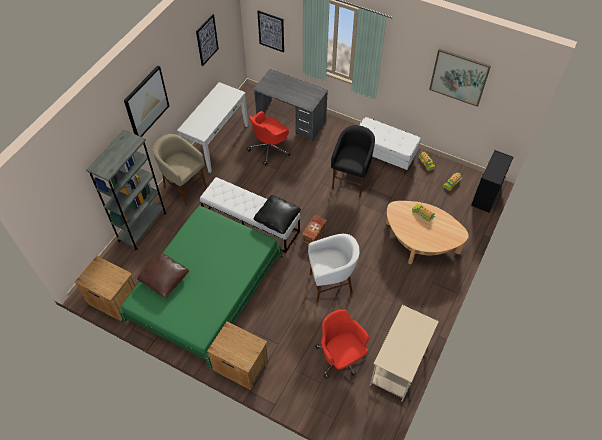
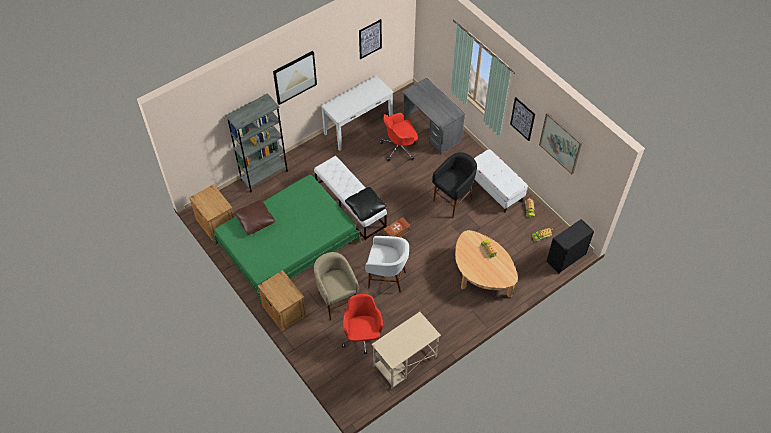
camera: 25 degrees right, 0 degrees up
(184, 188) = (312, 155): beige stool -> beige stool (336, 301)
(271, 31) = (434, 46): picture -> picture (522, 119)

